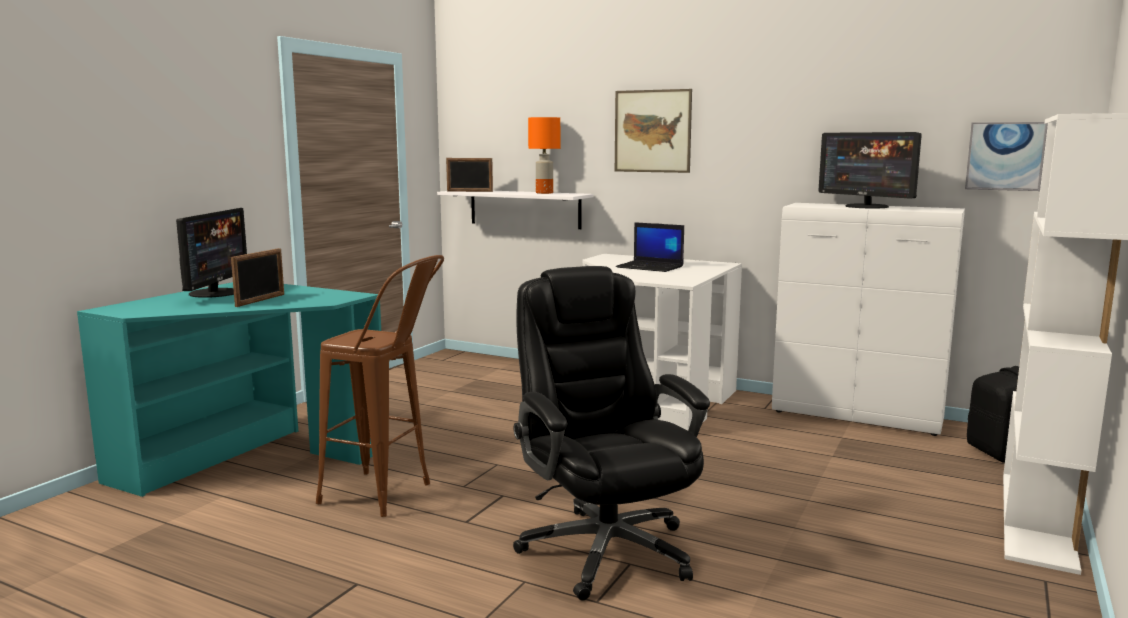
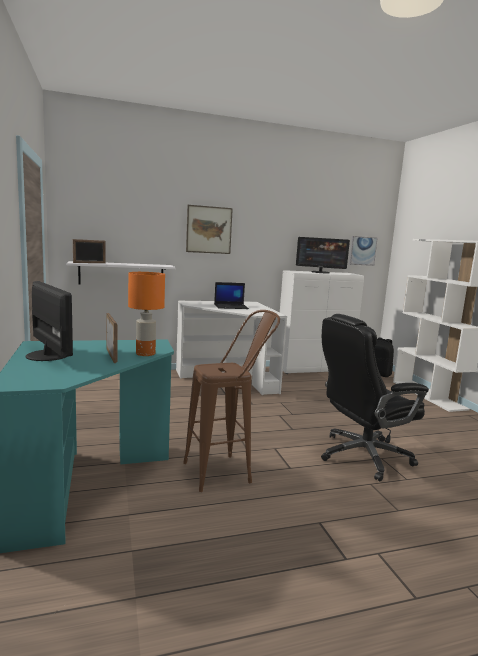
camera: 45 degrees left, 0 degrees up
(544, 193) = (143, 264): orange table lamp -> orange table lamp (145, 354)
(605, 549) = (362, 456): black office chair -> black office chair turned 45 degrees counterclockwise

